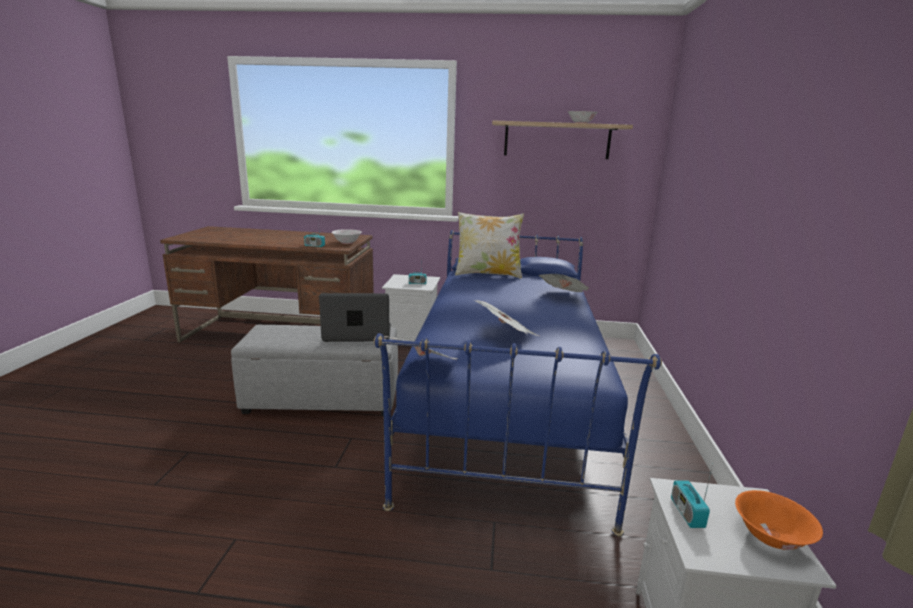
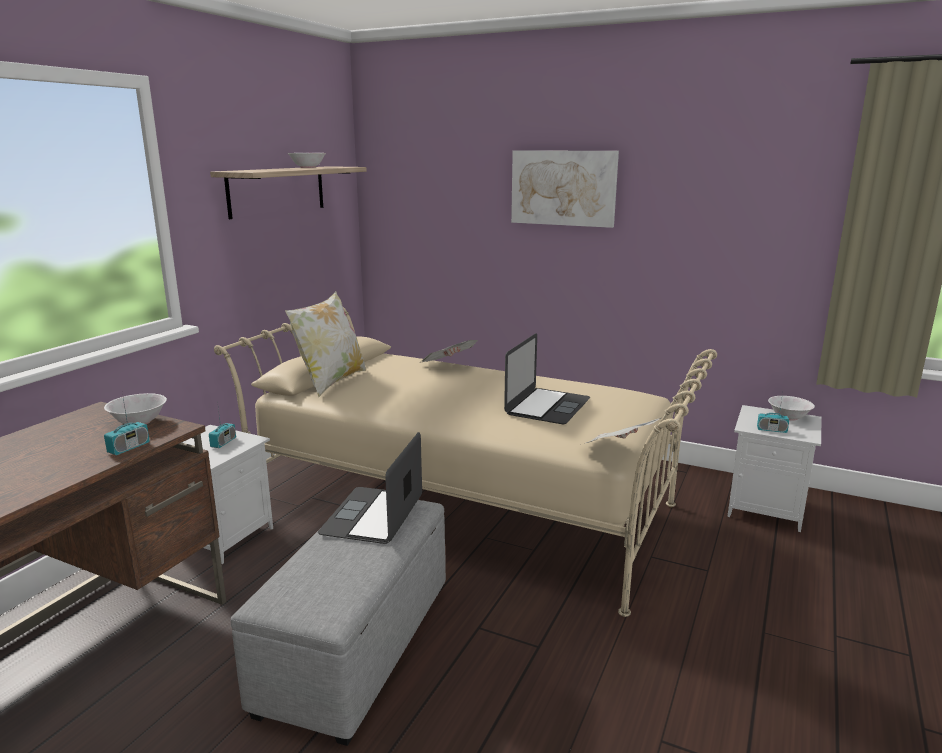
camera: 70 degrees left, 0 degrees up
(504, 406) = (462, 508): blue bed -> beige bed
(506, 334) = (547, 406): newspaper -> laptop
(748, 145) = (563, 188): none -> picture
(771, 537) = (788, 417): orange bowl -> white bowl

